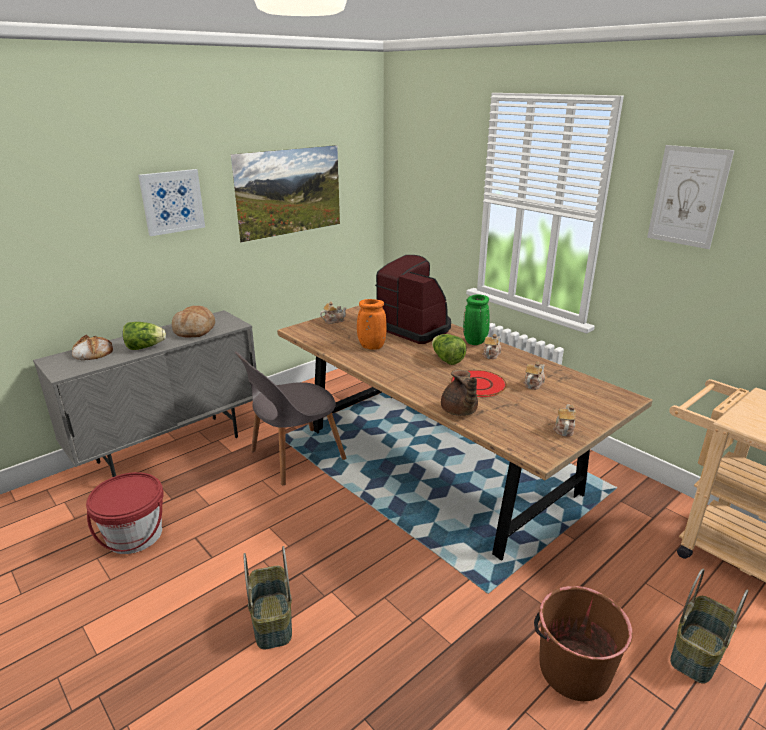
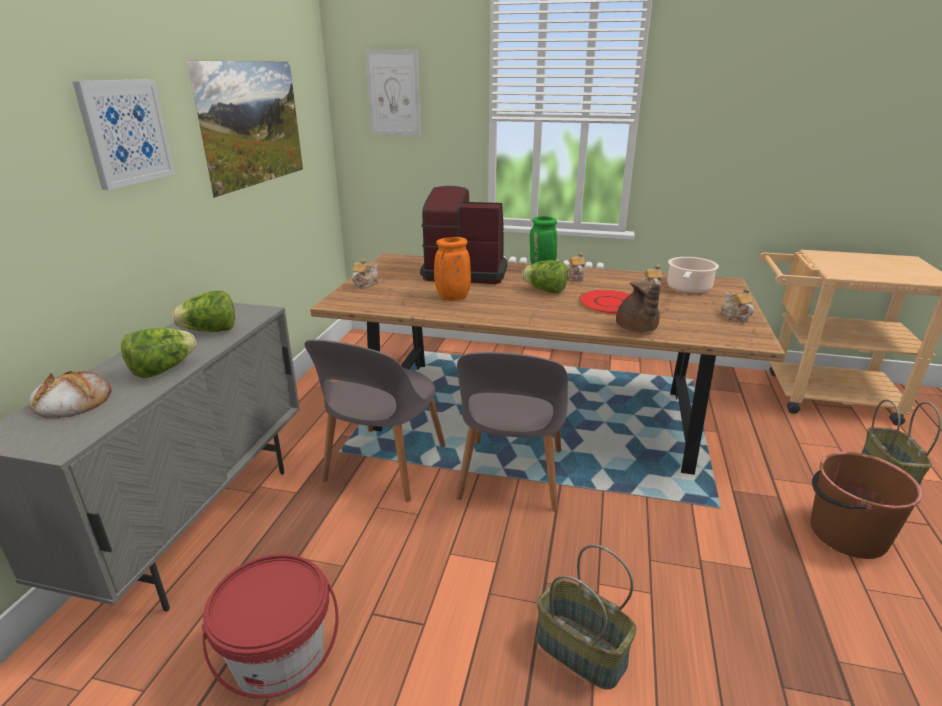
camera: 35 degrees left, 0 degrees up
(195, 330) = (210, 331): bread -> lettuce
(362, 499) = (511, 477): none -> grey chair
(459, 411) = (636, 329): brown teapot -> brown teapot turned 45 degrees clockwise
(572, 393) = (688, 289): none -> cooking pot
(688, 196) = (728, 83): picture -> picture (393, 93)

